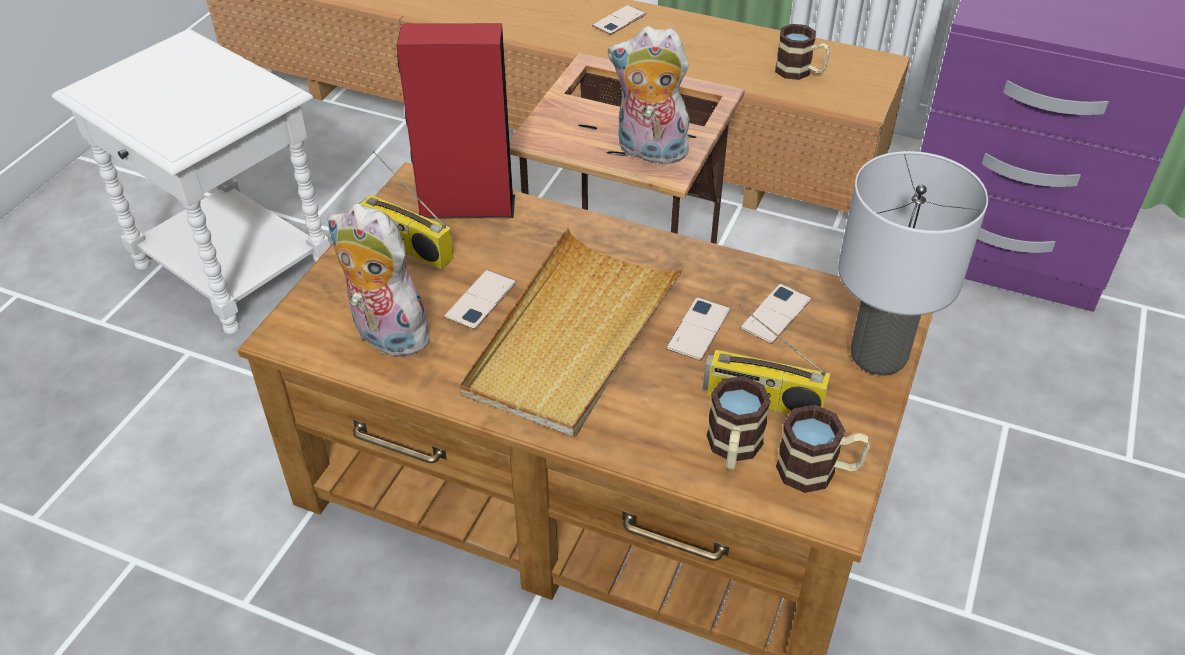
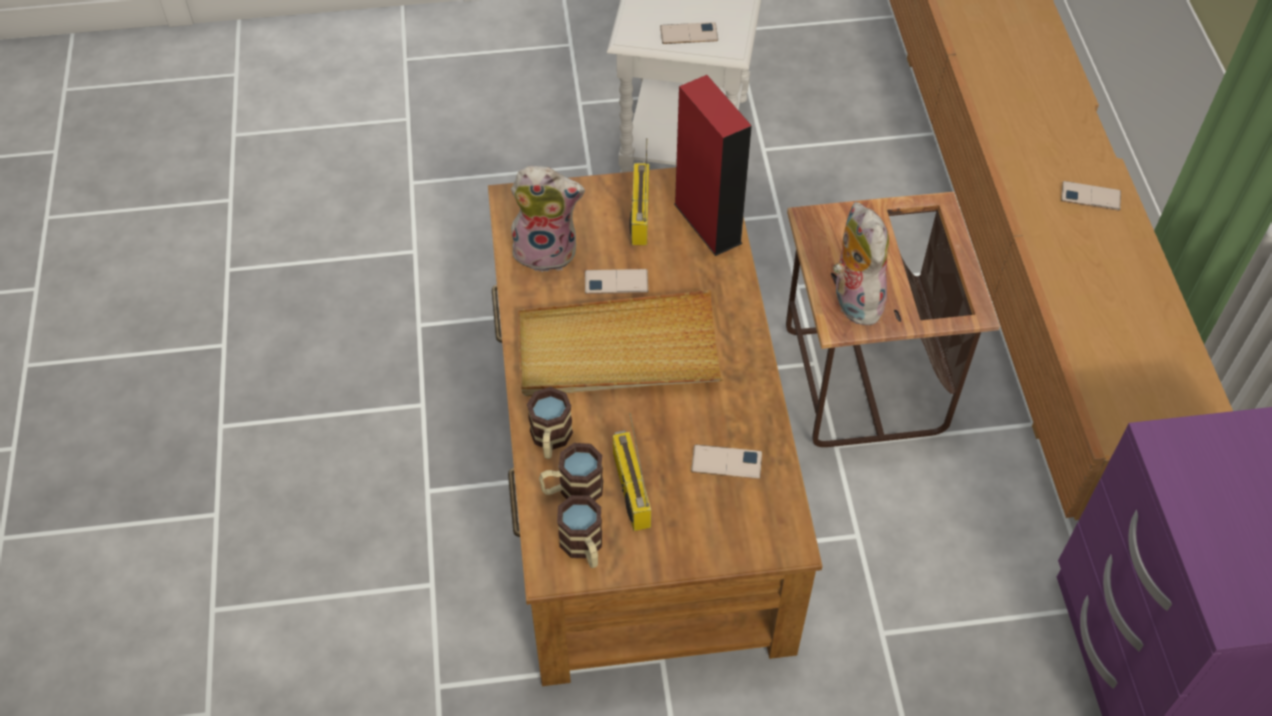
camera: 60 degrees right, 10 degrees up
(385, 336) = (547, 250): plush toy -> plush toy turned 90 degrees clockwise
(698, 329) = (676, 421): phone -> phone (689, 34)
(800, 72) = (1134, 365): mug -> mug (550, 440)
(879, 360) = (722, 548): white table lamp -> none

